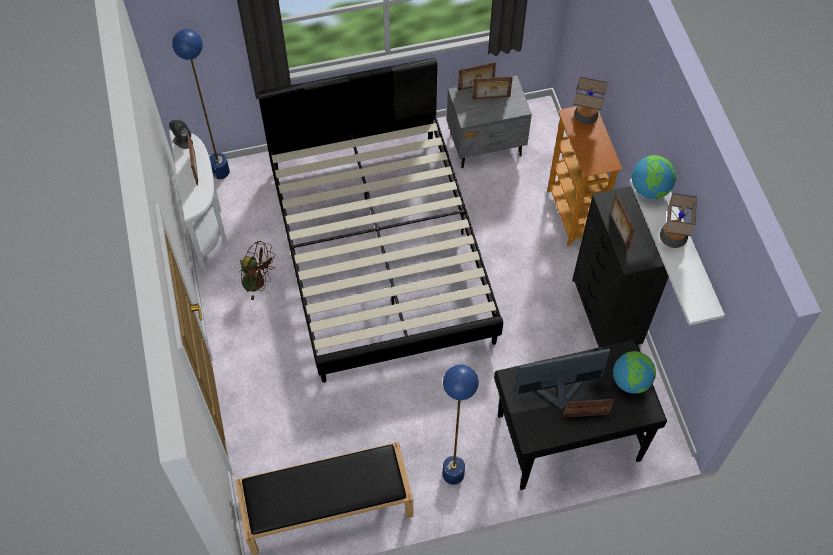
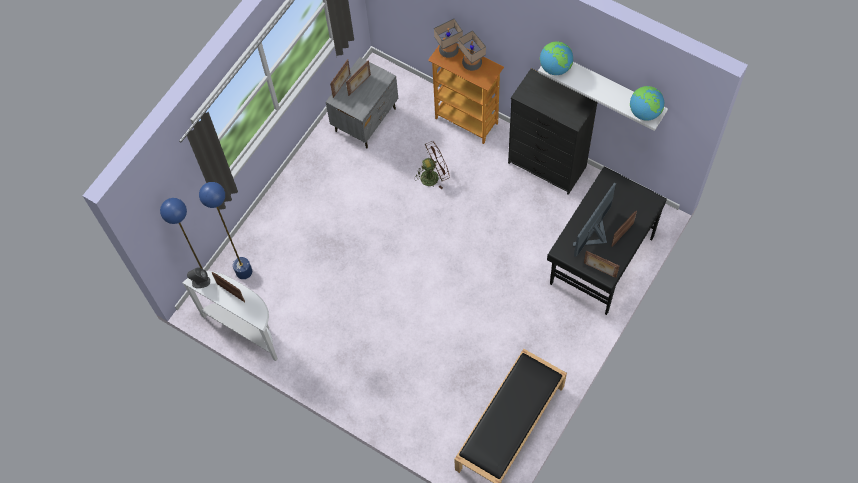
camera: 40 degrees left, 5 degrees up
(258, 282) = (318, 334): brown fan -> brown fan (433, 175)
(381, 251) = (374, 246): black bed -> none
(453, 474) = (560, 341): blue floor lamp -> blue floor lamp (244, 271)
(618, 231) = (548, 108): picture frame -> picture frame (599, 270)
(631, 381) = (626, 193): globe -> globe (644, 112)
(672, 237) = (597, 86): table lamp -> table lamp (472, 63)

